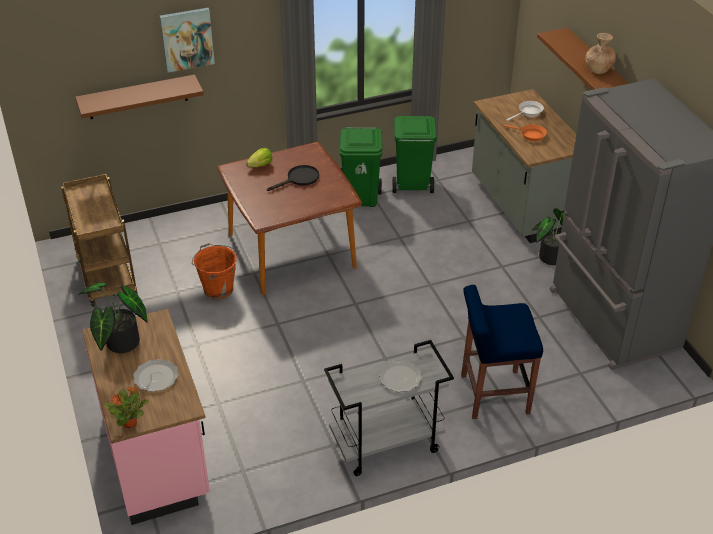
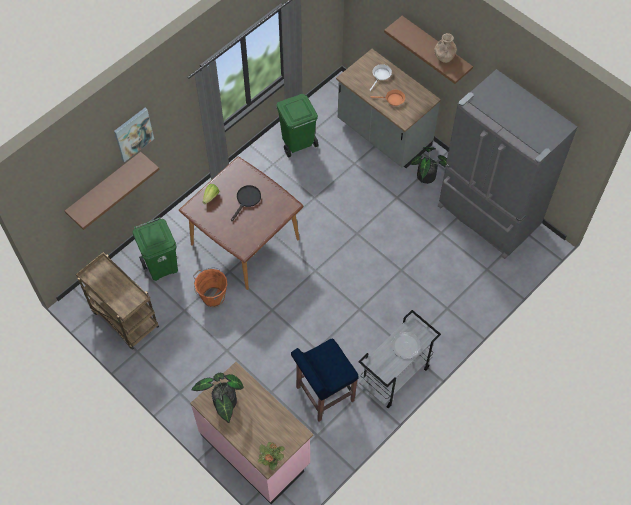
camera: 25 degrees left, 20 degrees up
(156, 377) = (264, 419): plate -> none
(361, 198) = (267, 171): green trash can -> green trash can (162, 266)
(493, 394) = (441, 309): blue stool -> blue stool (324, 394)

